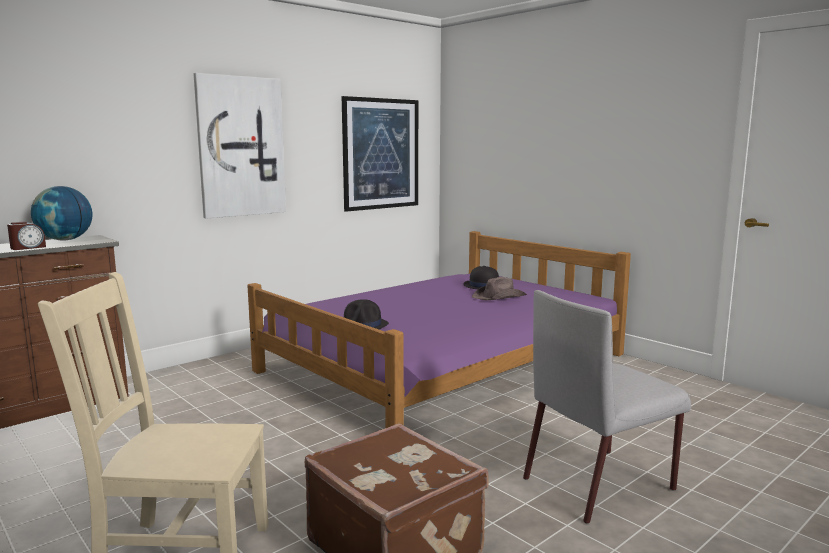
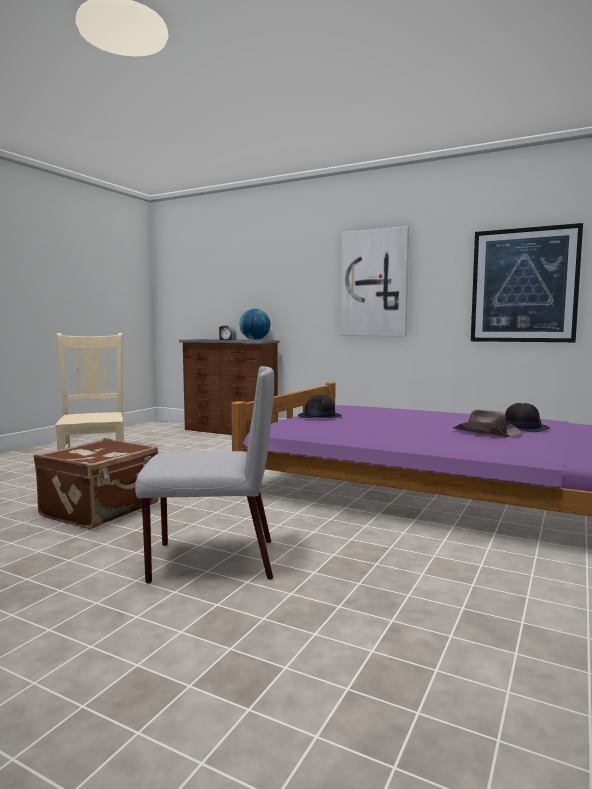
camera: 70 degrees right, 5 degrees down
(600, 483) = (210, 561): grey chair -> grey chair turned 135 degrees clockwise

